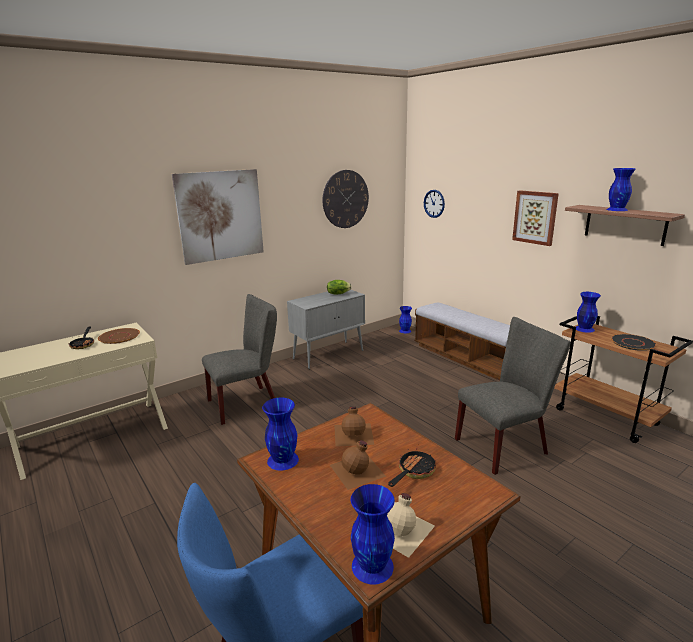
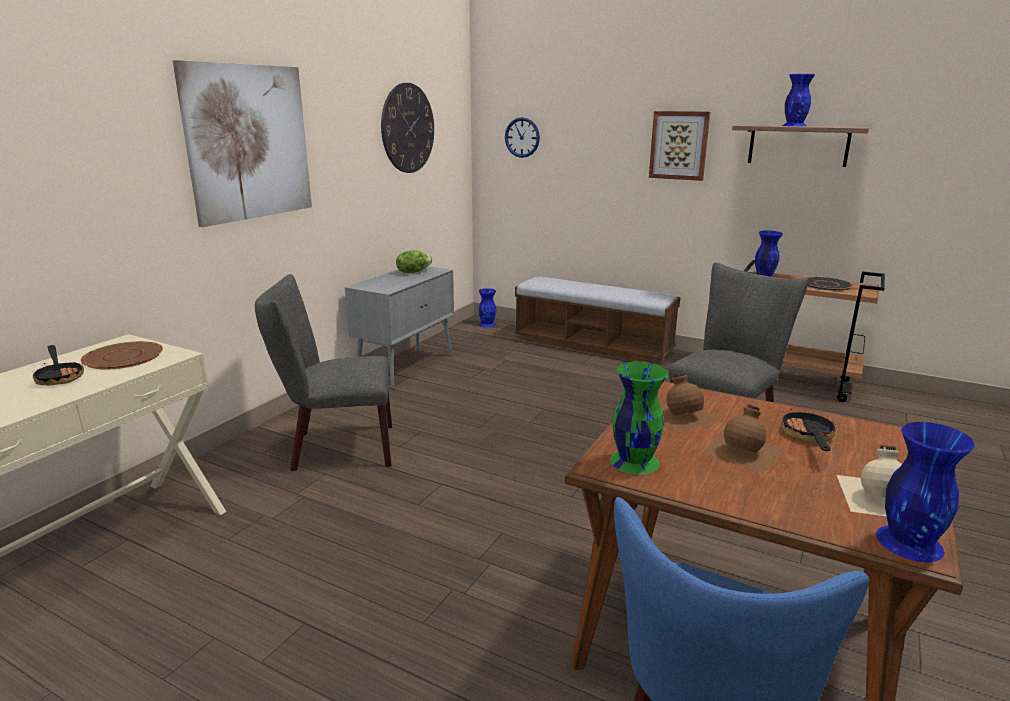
camera: 25 degrees left, 0 degrees up
(247, 402) = (336, 448): grey chair -> grey chair turned 135 degrees counterclockwise
(283, 460) = (633, 461): blue vase -> green vase

